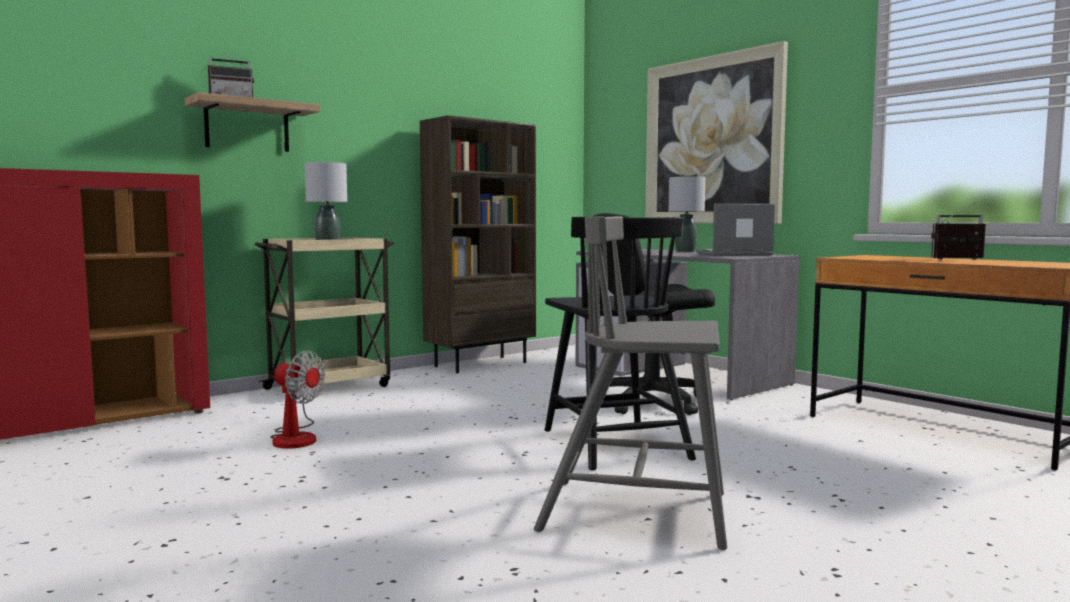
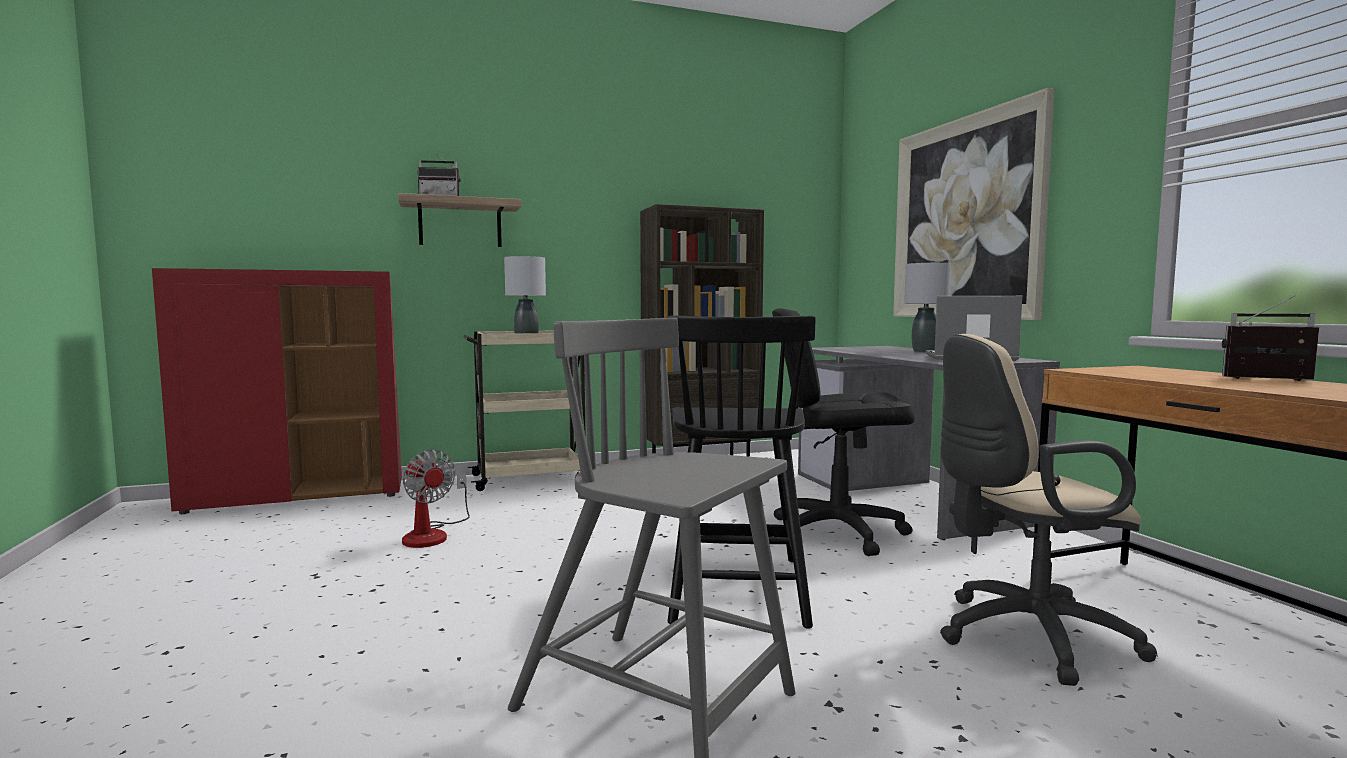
camera: 20 degrees right, 0 degrees up
(833, 447) = (1024, 637): none -> beige office chair

